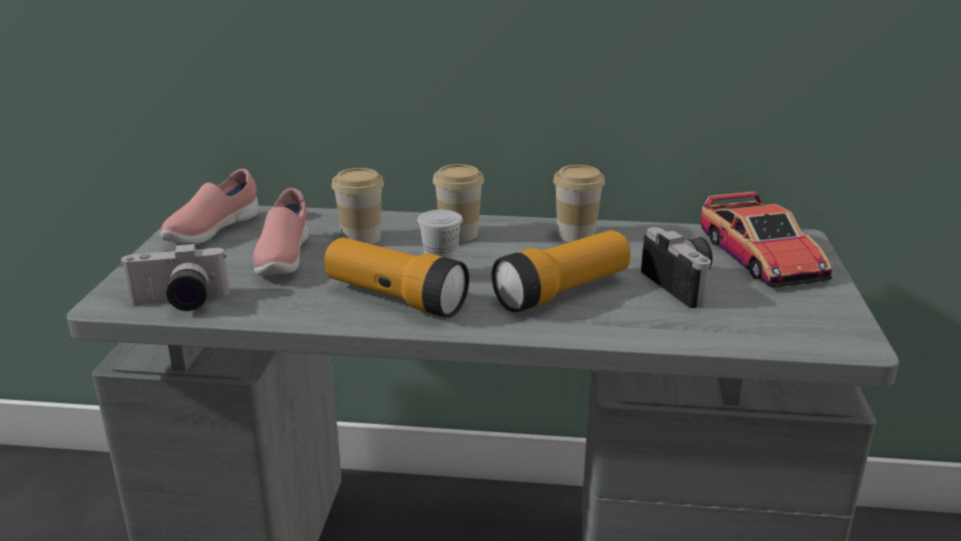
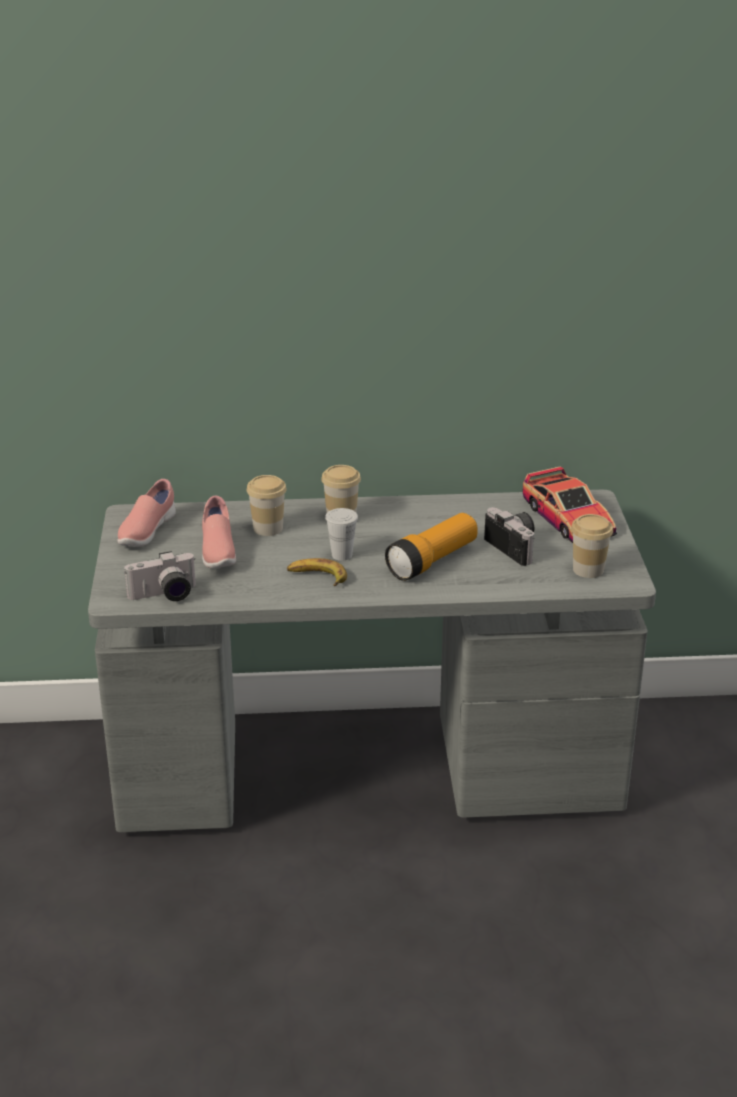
camera: 10 degrees left, 5 degrees up
(395, 298) = (317, 577): flashlight -> banana
(576, 235) = (430, 510): cup -> cup (588, 569)

